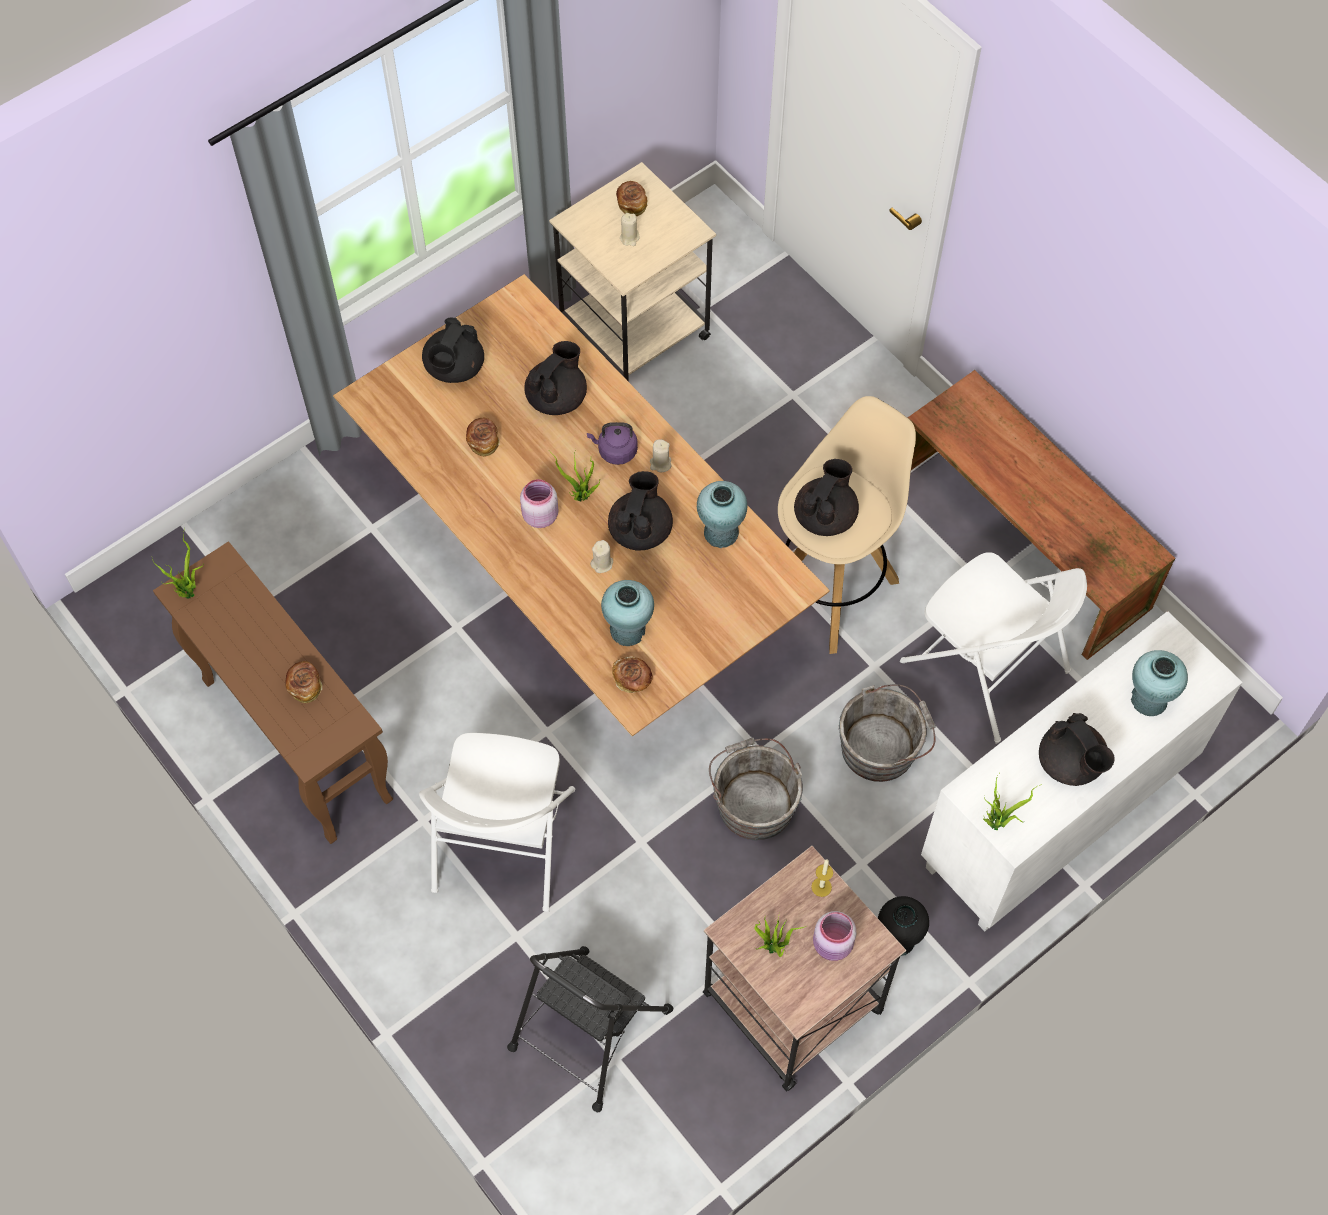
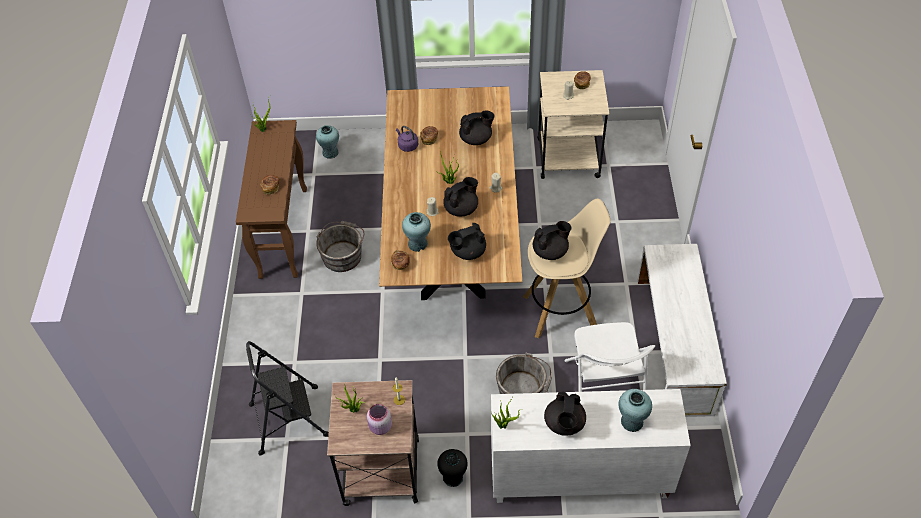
camera: 40 degrees right, 10 degrees down
(454, 369) = (444, 106): black teapot -> black teapot (467, 252)
(503, 840) = (325, 321): white chair -> none
(539, 516) = (424, 179): pink jar -> none
(615, 451) = (481, 172): purple kettle -> purple kettle (407, 145)
(720, 533) = (495, 229): turquoise vase -> turquoise vase (330, 153)
(754, 800) = (443, 375): grey bucket -> grey bucket (343, 255)
(1025, 539) = (675, 345): brown bench -> white bench

